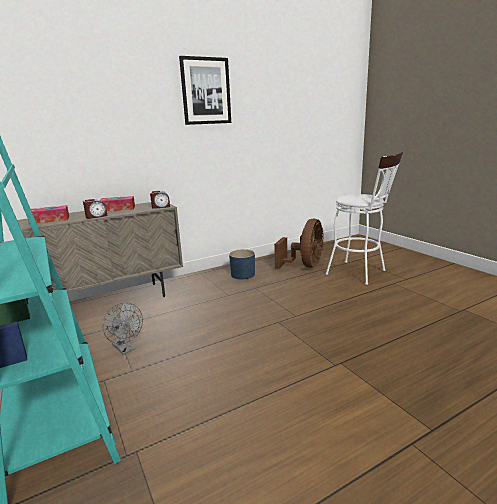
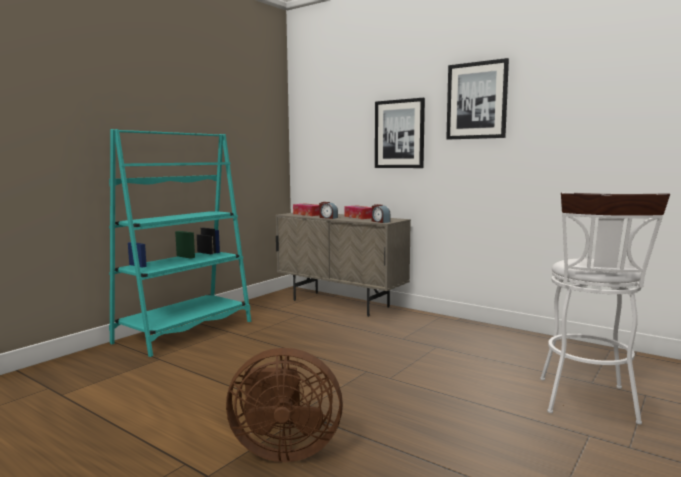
camera: 65 degrees right, 10 degrees down
(126, 349) = (271, 327): grey fan -> none
(136, 119) = (399, 134): none -> picture
(243, 275) = (464, 334): blue planter -> none
(305, 266) = (550, 361): brown fan -> brown fan (283, 449)

